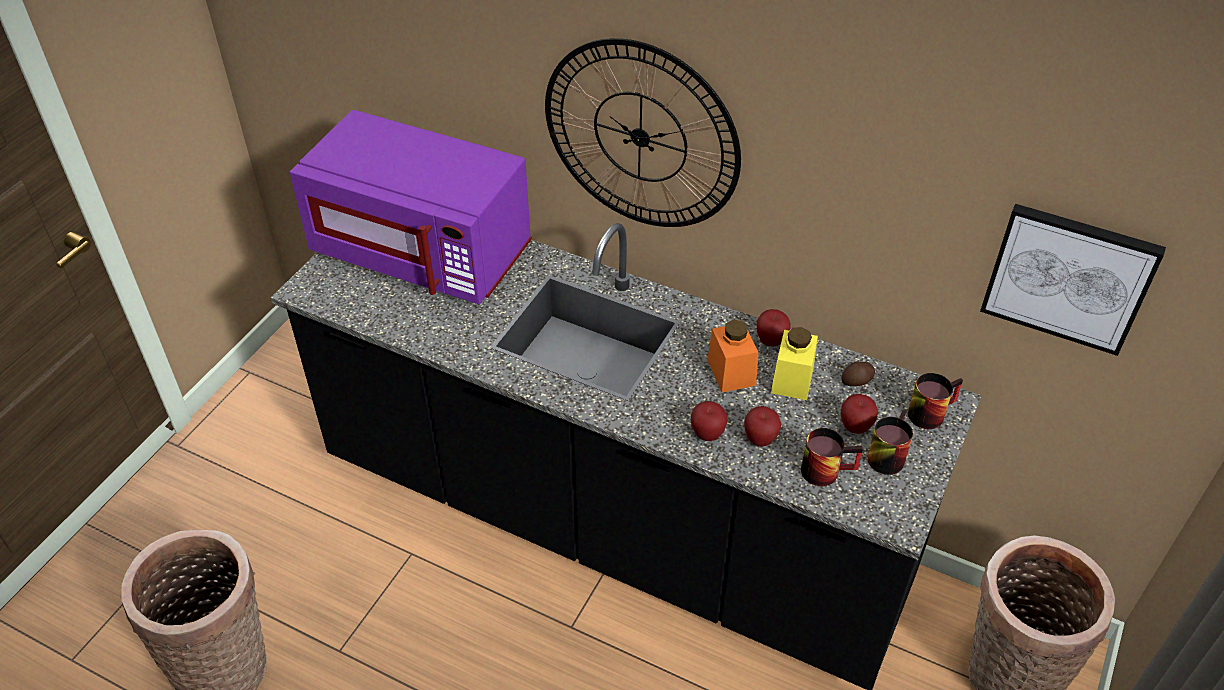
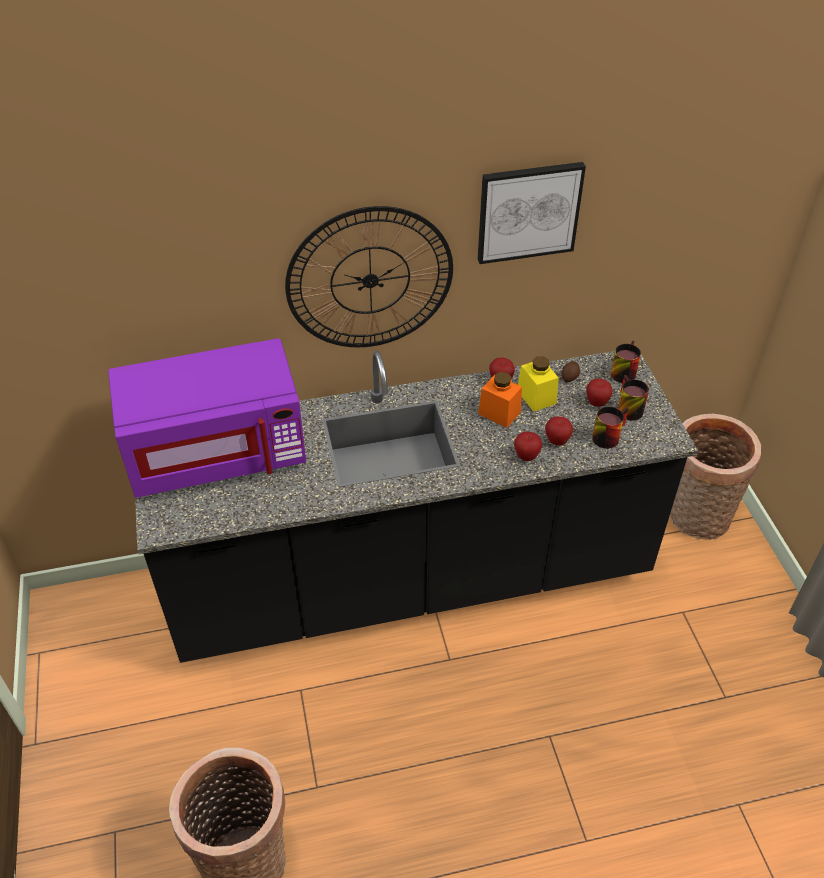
camera: 40 degrees left, 0 degrees up
(1068, 277) = (680, 243): picture -> picture (528, 211)

